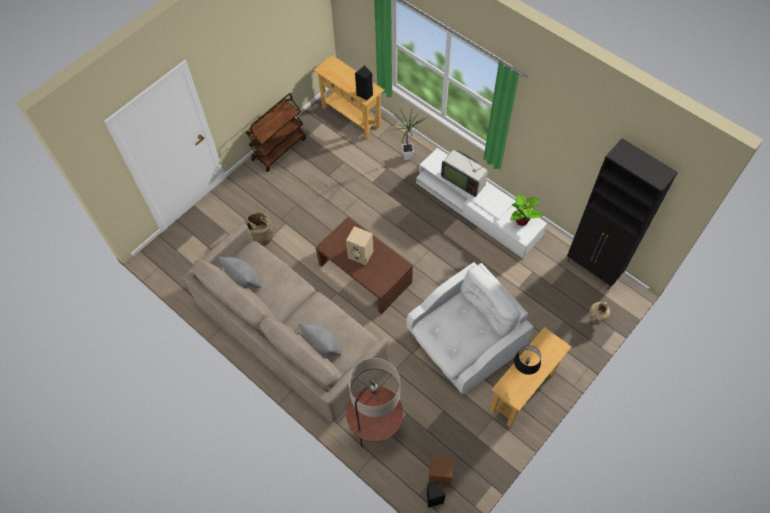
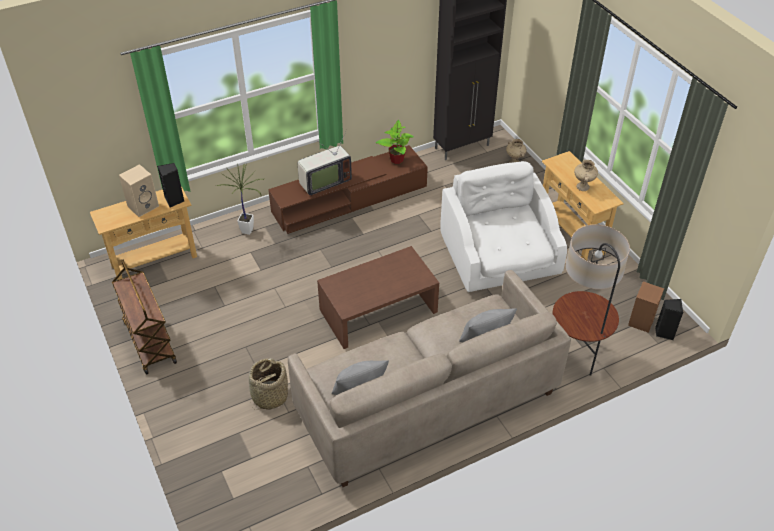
camera: 70 degrees left, 15 degrees down
(361, 254) = (375, 282): beige speaker -> beige speaker (143, 206)
(477, 209) = (350, 199): white tv stand -> brown tv stand
(523, 370) = (583, 187): black table lamp -> beige vase

